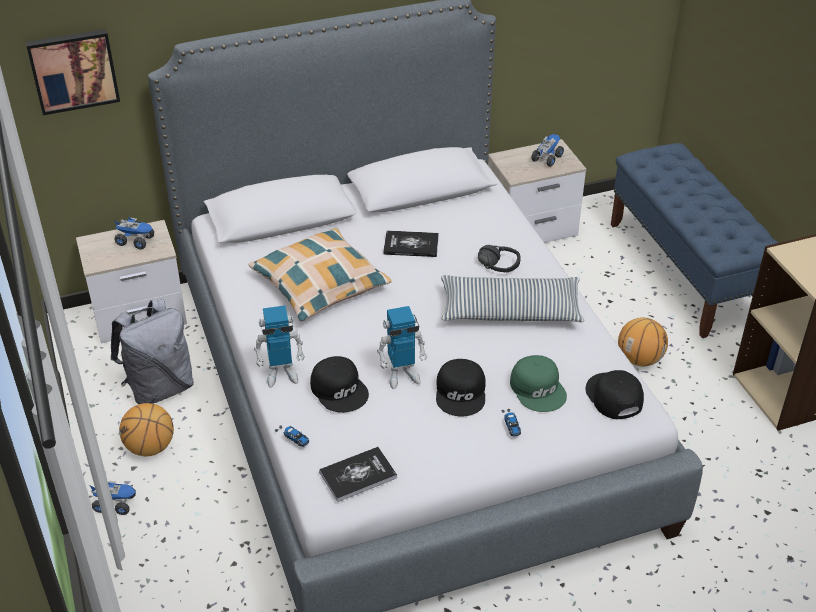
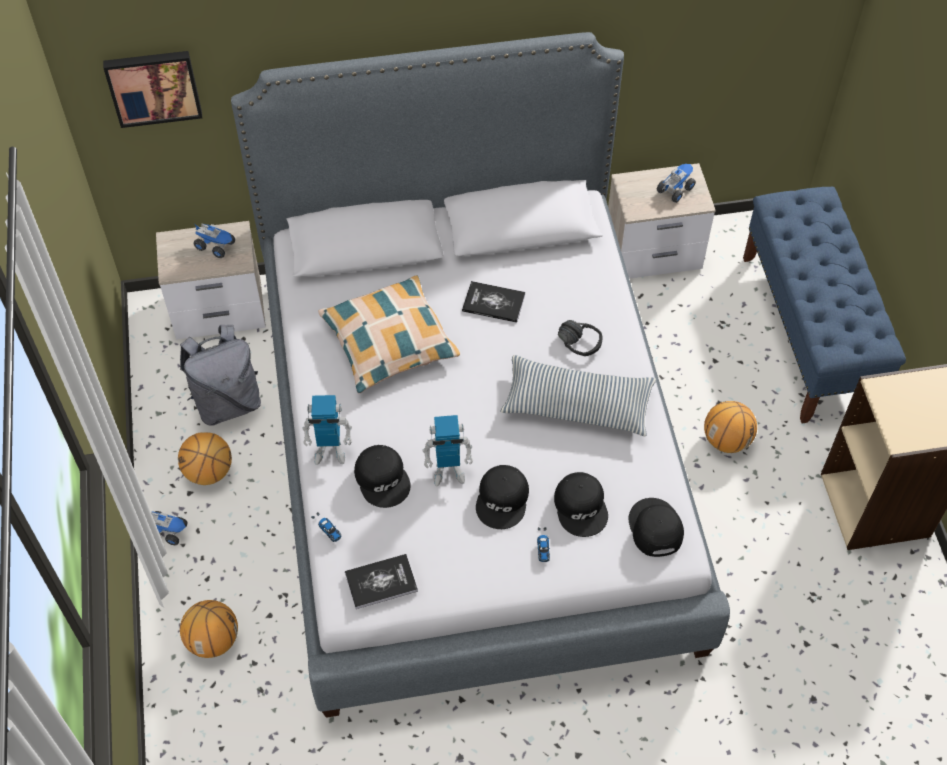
camera: 10 degrees right, 15 degrees up
(178, 594) = (213, 640): none -> basketball
(538, 388) = (581, 507): green cap -> black cap

